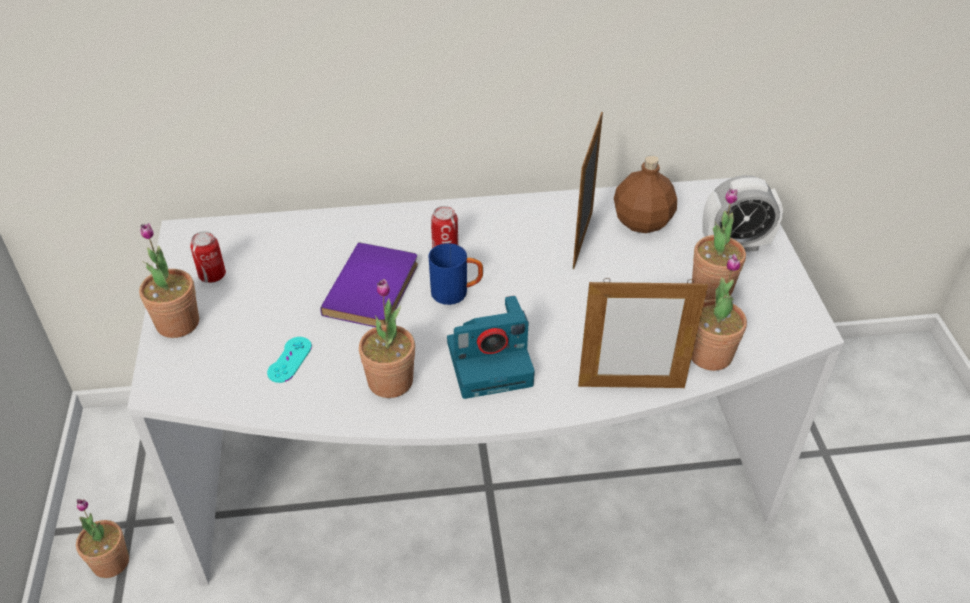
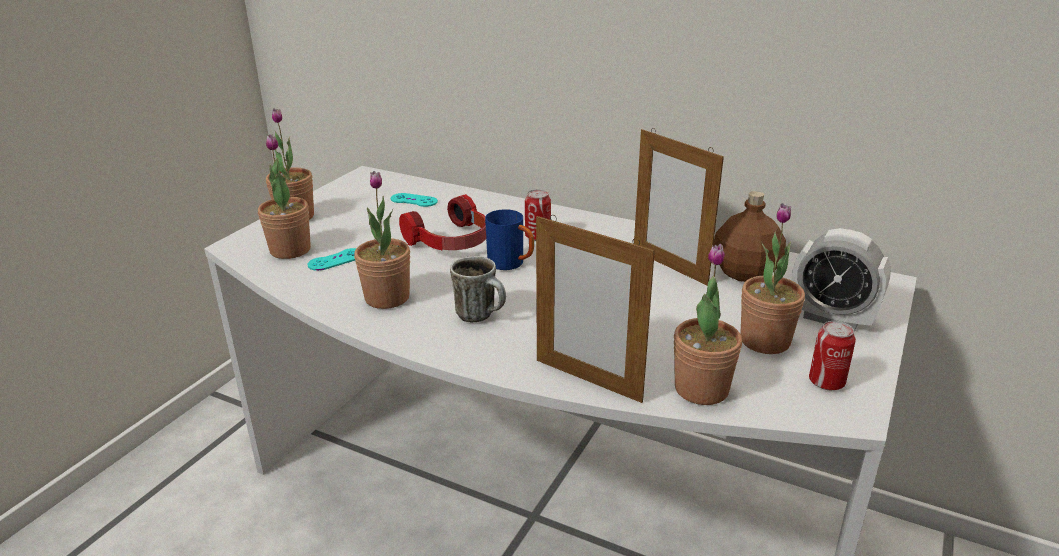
camera: 35 degrees right, 15 degrees down
(111, 562) = (222, 428): potted plant -> potted plant (290, 250)
(212, 275) = (352, 200): can -> can (826, 382)
(278, 249) = (414, 200): none -> turquoise game controller
(375, 289) = (451, 242): purple book -> headphones
(491, 362) = (481, 316): camera -> mug
(583, 239) = (669, 267): picture frame -> picture frame turned 90 degrees counterclockwise

